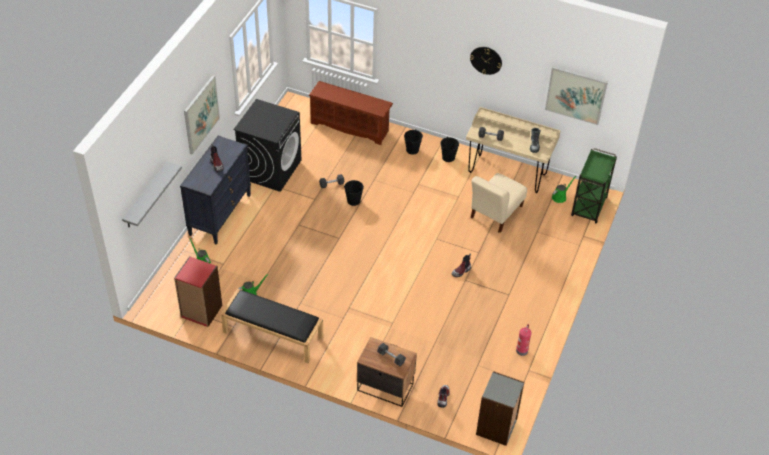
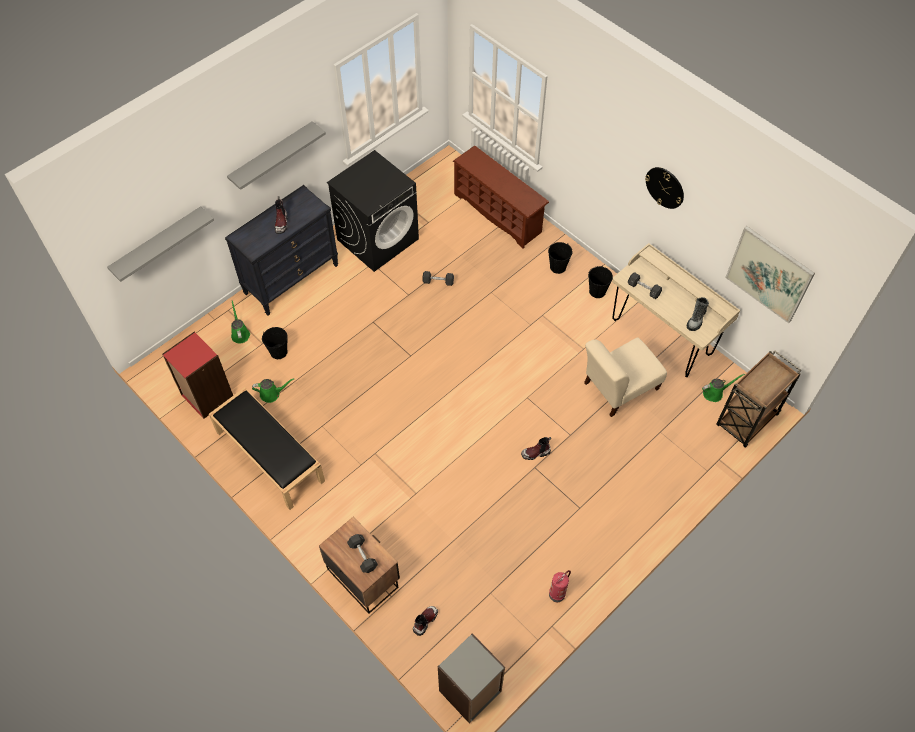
camera: 25 degrees right, 10 degrees up
(201, 114) = (272, 156): picture -> grey shelf
(353, 200) = (452, 312): black bucket -> black bucket (278, 352)
(589, 207) = (746, 421): green cart -> brown cart

